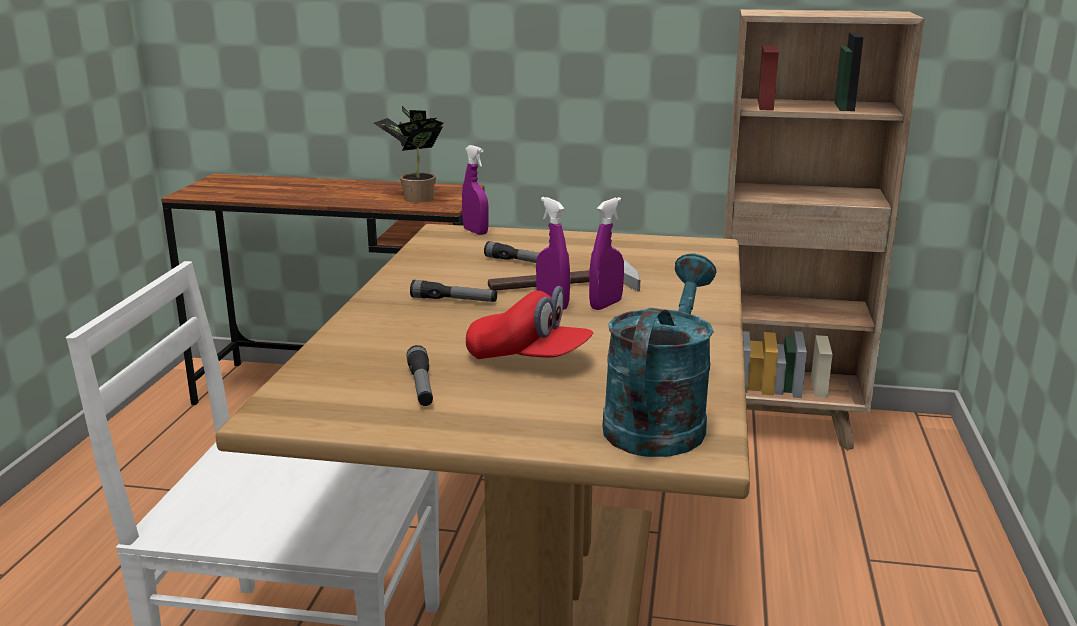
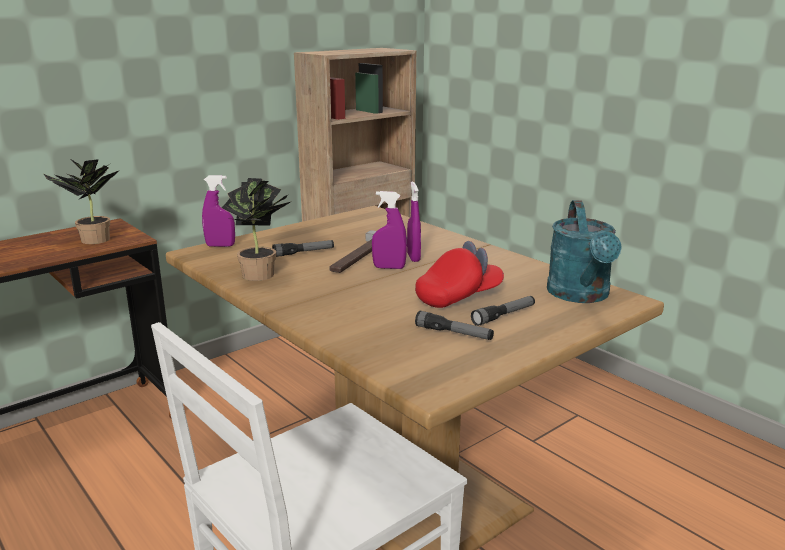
camera: 50 degrees left, 0 degrees up
(431, 269) = (262, 276): none -> potted plant
(454, 300) = (332, 286): flashlight -> flashlight (504, 316)
(659, 419) = (581, 296): turquoise watering can -> turquoise watering can turned 150 degrees counterclockwise

